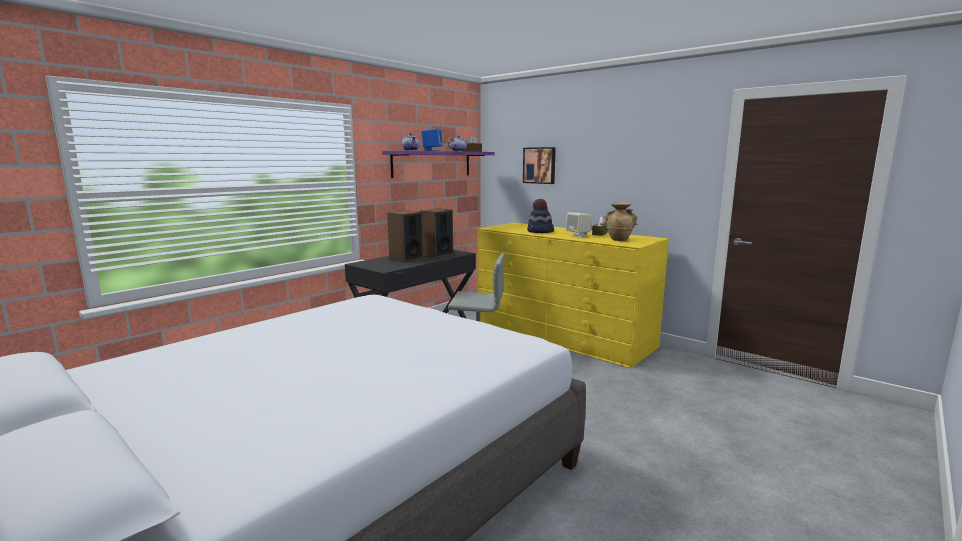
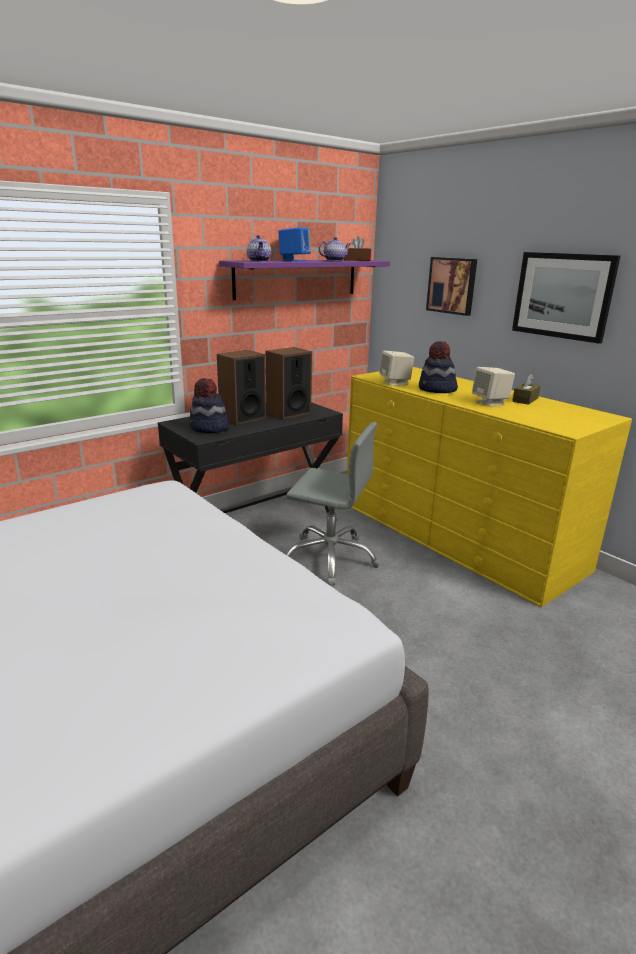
camera: 10 degrees right, 10 degrees up
(385, 265) = (209, 428): none -> hat
(510, 230) = (395, 383): none -> beige speaker
(614, 166) = (563, 296): none -> picture
(619, 239) = (550, 416): beige vase -> none

